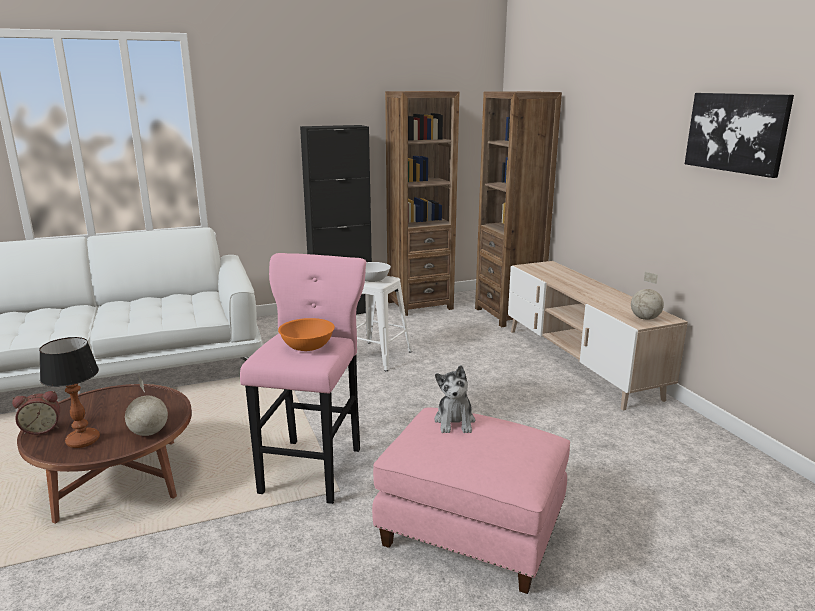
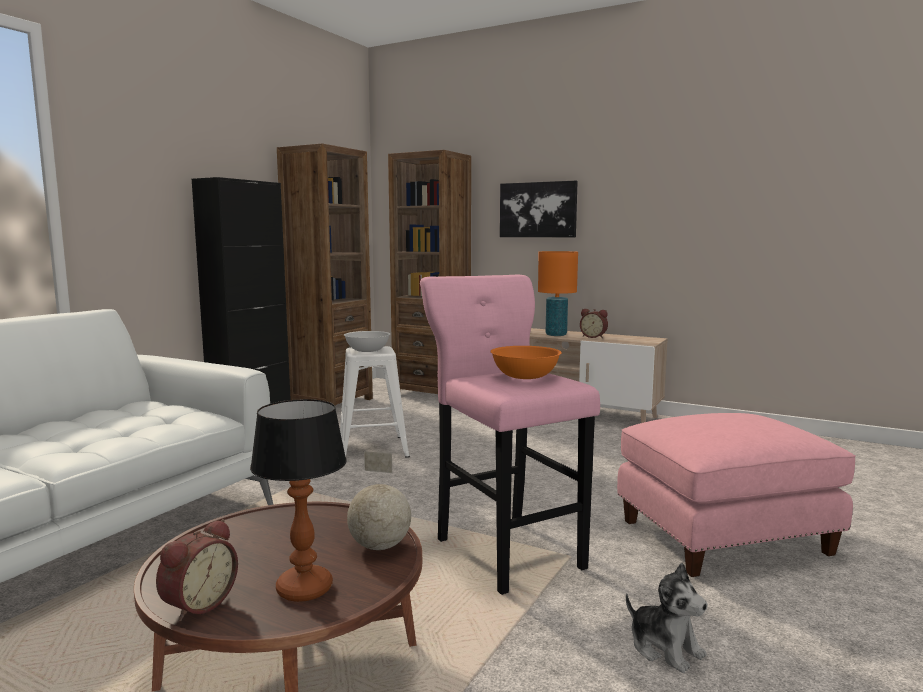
camera: 40 degrees left, 10 degrees down
(455, 421) = (692, 420): plush toy -> plush toy (665, 648)
(583, 291) = (556, 335): none -> orange table lamp
(612, 301) = (593, 337): none -> alarm clock
(644, 318) = (640, 341): globe -> none
(736, 132) = (690, 170): picture -> picture (538, 210)

